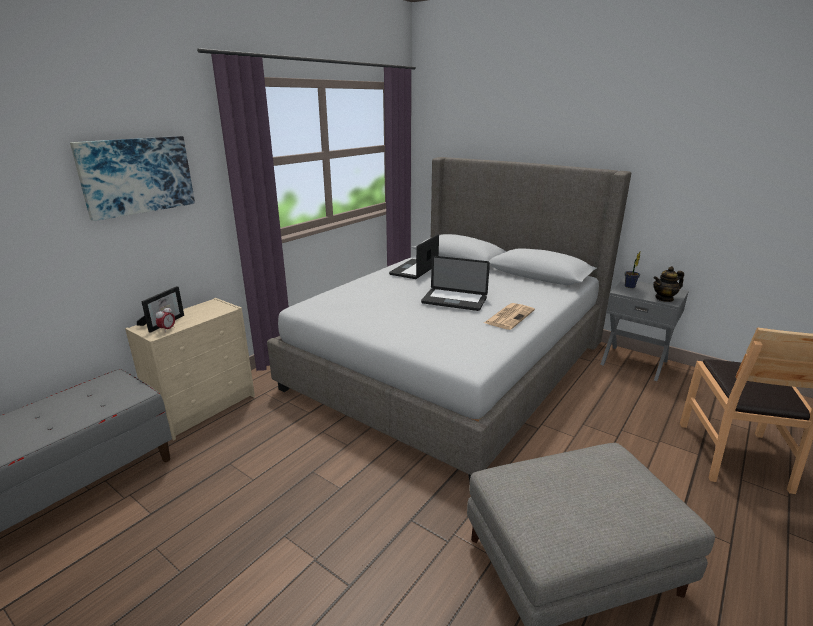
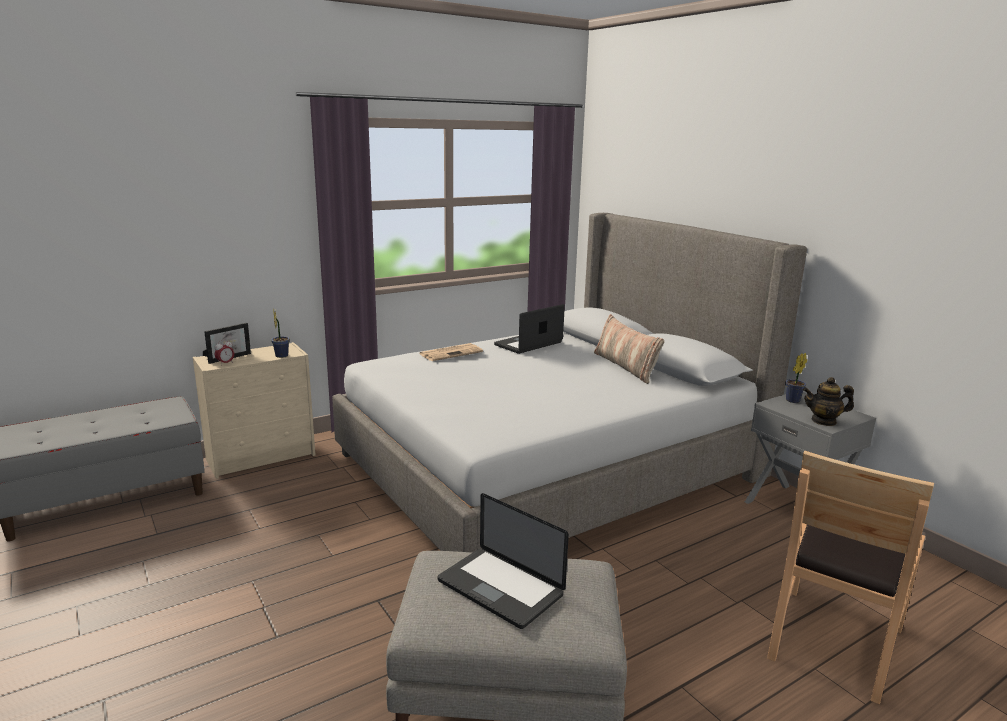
camera: 20 degrees right, 5 degrees down
(137, 175) = (224, 210): picture -> none
(217, 312) = (281, 355): none -> potted plant
(454, 300) = (535, 381): laptop -> laptop (500, 588)
(502, 278) = (625, 366): none -> pillow
(509, 316) = (581, 406): newspaper -> newspaper (451, 353)

